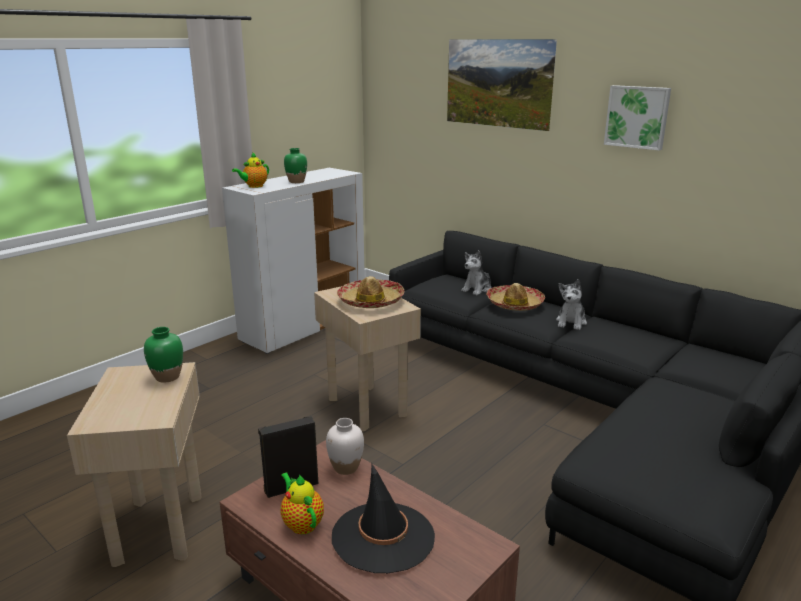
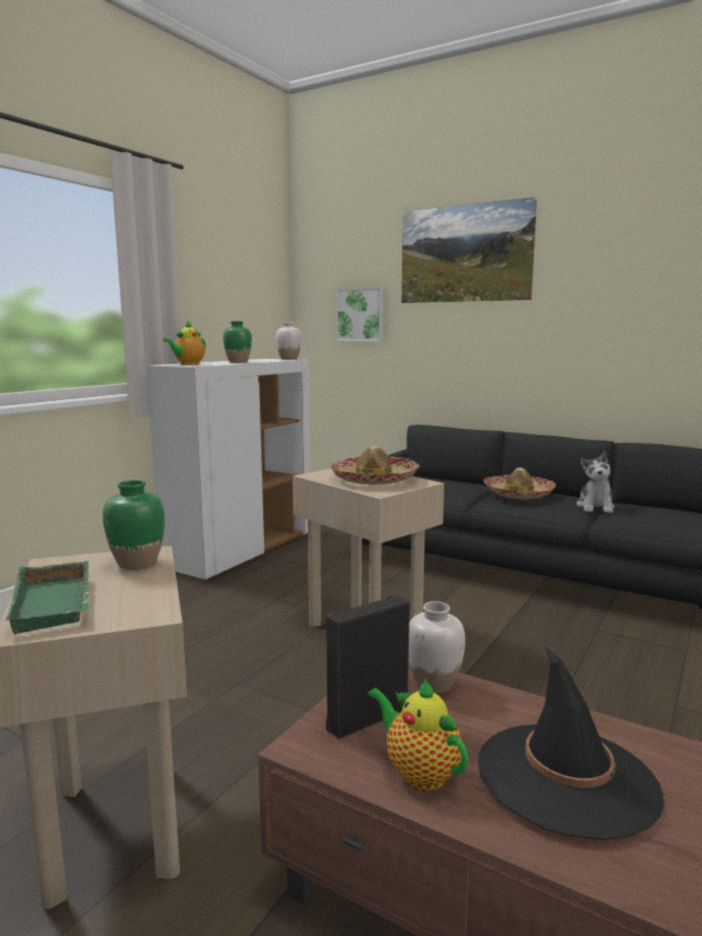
camera: 10 degrees left, 10 degrees down
(111, 407) = (57, 604): none -> green tray
(345, 172) = (289, 359): none -> white vase
(477, 289) = (462, 485): plush toy -> none
(637, 117) = (641, 271): picture -> picture (361, 315)

